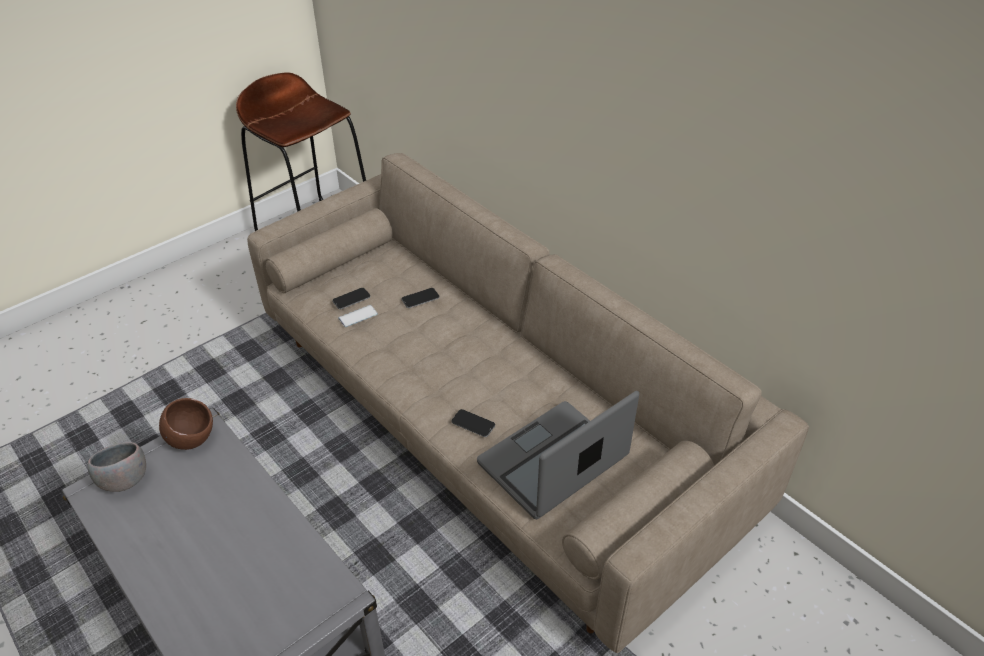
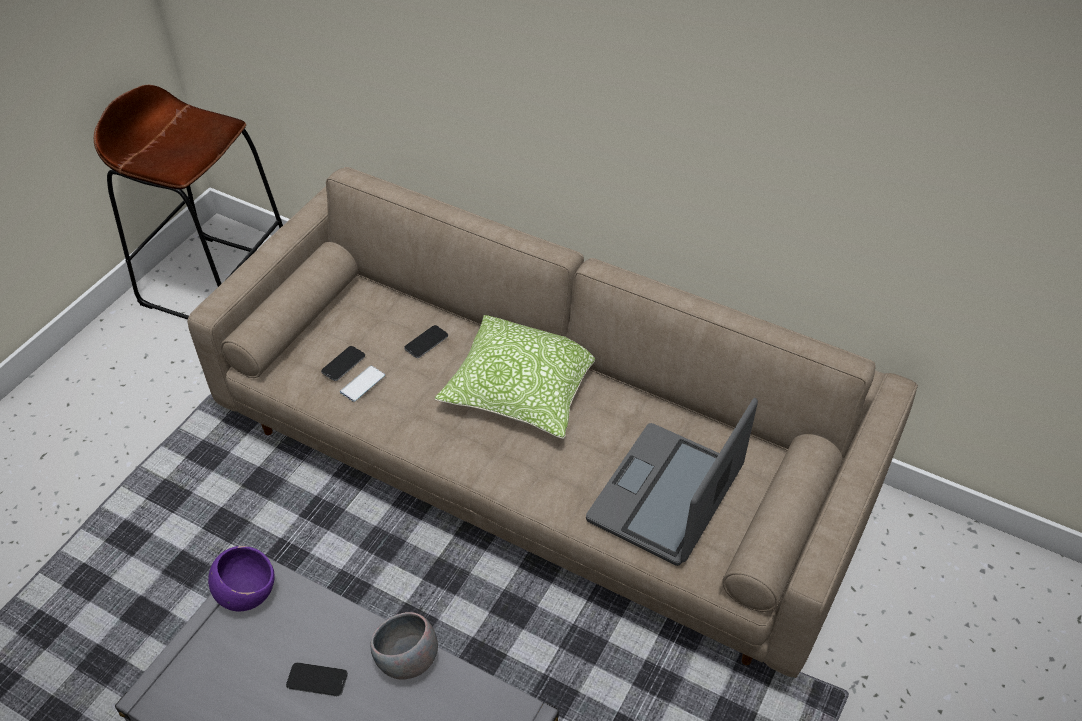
camera: 20 degrees left, 5 degrees up
(125, 481) = (191, 670): grey bowl -> grey bowl (407, 661)
(191, 439) = (246, 594): brown bowl -> purple bowl
(473, 424) = (560, 477): phone -> phone (317, 680)
(478, 349) = (523, 387): none -> pillow

